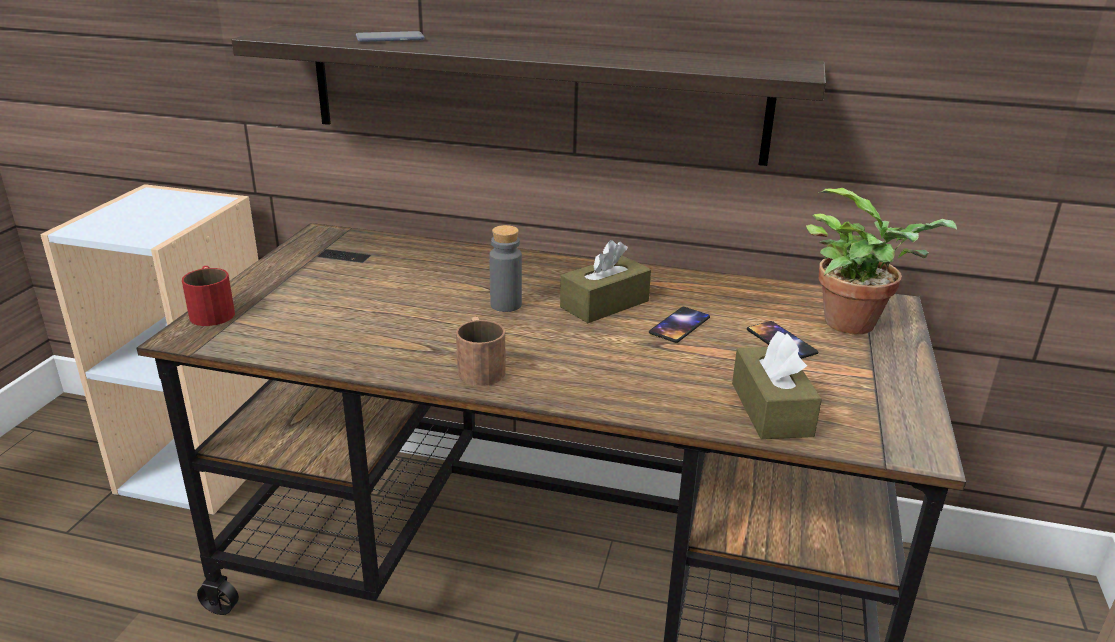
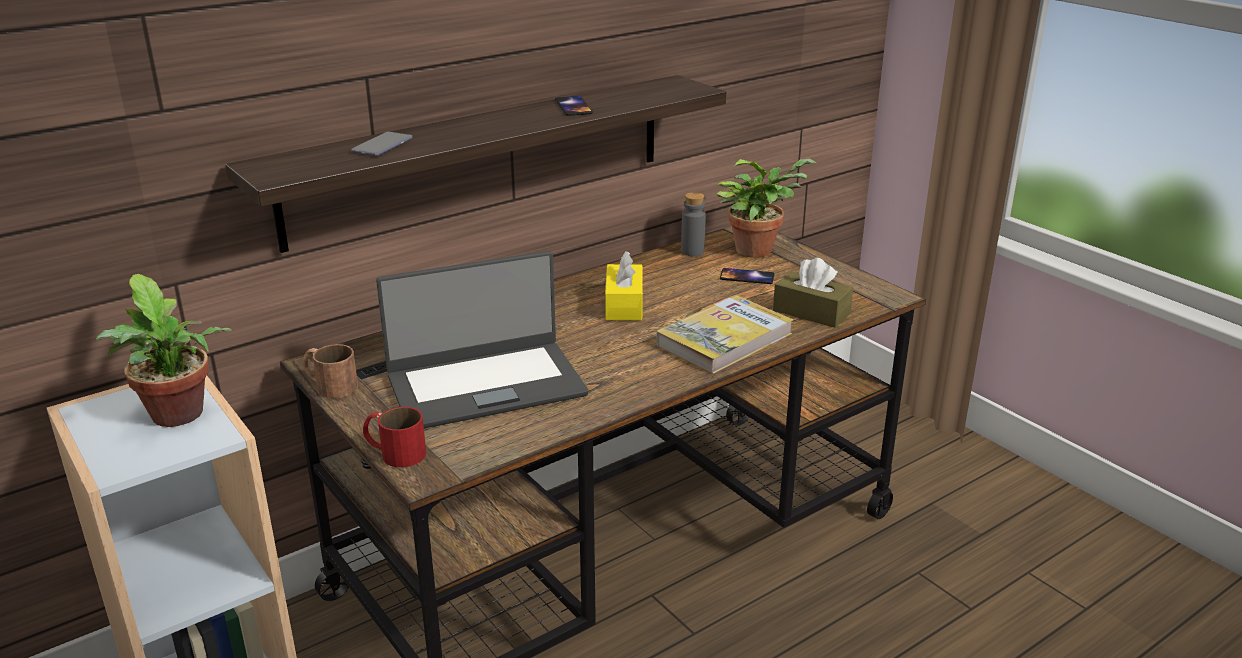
camera: 50 degrees left, 0 degrees up
(164, 219) = (179, 417): none -> potted plant
(364, 302) = (485, 384): none -> laptop
(479, 366) = (646, 375): brown mug -> brown mug (329, 385)
(506, 305) = (573, 336): grey bottle -> grey bottle (692, 251)
(604, 304) = (624, 305): brown tissue box -> yellow tissue box
(618, 380) = (724, 339): none -> book
(680, 325) = (686, 295): phone -> phone (573, 106)

